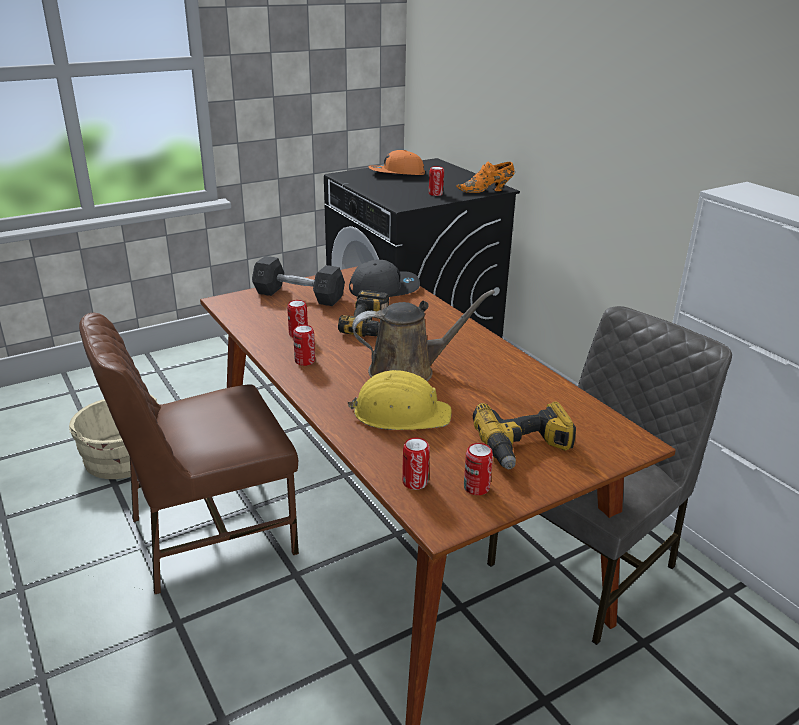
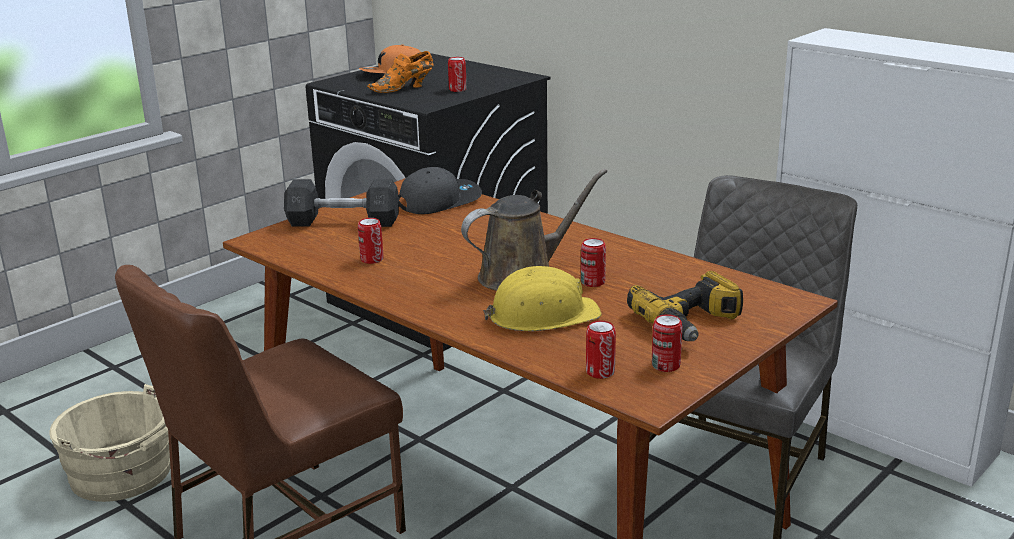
camera: 15 degrees left, 5 degrees down
(305, 361) = (399, 284): can -> can (593, 282)
(374, 325) = (454, 238): power drill -> none
(487, 191) = (514, 80): orange shoe -> orange shoe (404, 88)

